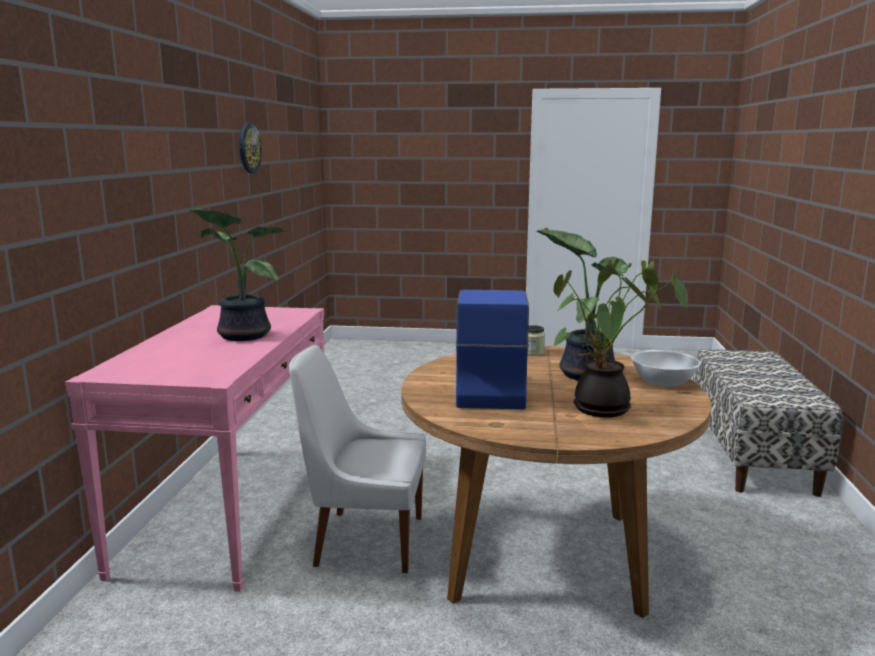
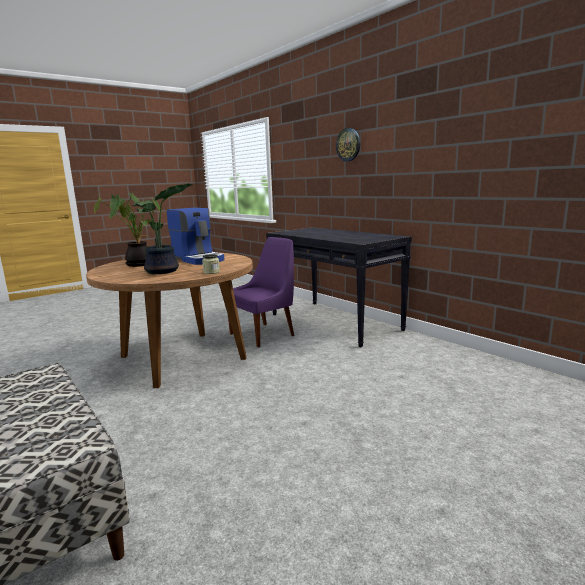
camera: 135 degrees right, 0 degrees up
(231, 509) = (335, 322): pink console table -> black console table
(240, 335) = (329, 235): potted plant -> none
(249, 148) = (509, 123): wall clock -> wall clock (348, 144)
(364, 540) = (264, 334): white chair -> purple chair
(663, 382) = (115, 276): white bowl -> none

